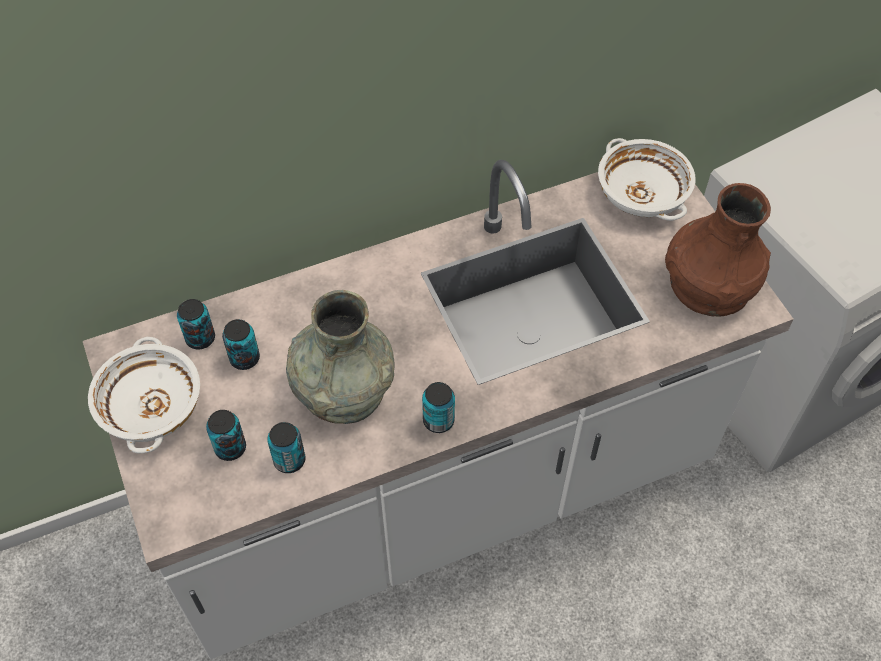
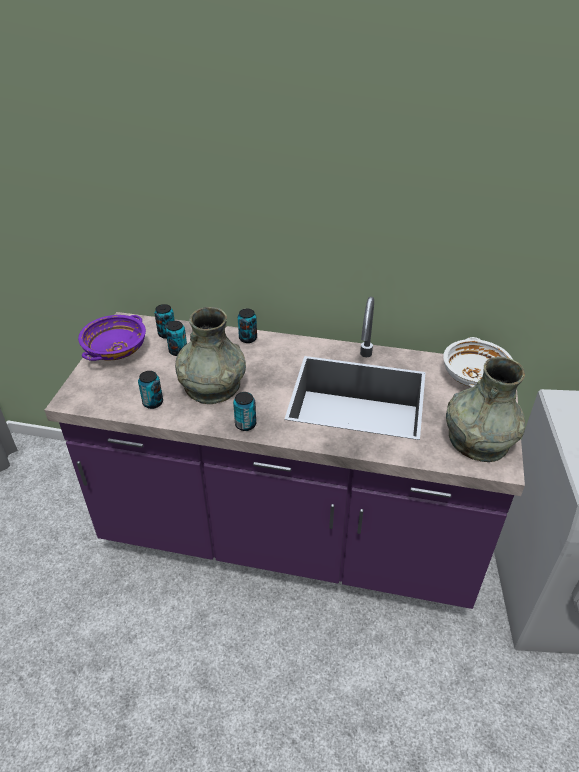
camera: 35 degrees right, 15 degrees down
(151, 407) = (116, 350): white bowl -> purple bowl
(230, 448) = (131, 383): can -> can (248, 338)
(440, 493) = (289, 536): white counter -> purple counter
(709, 284) = (478, 439): brown vase -> grey vase

